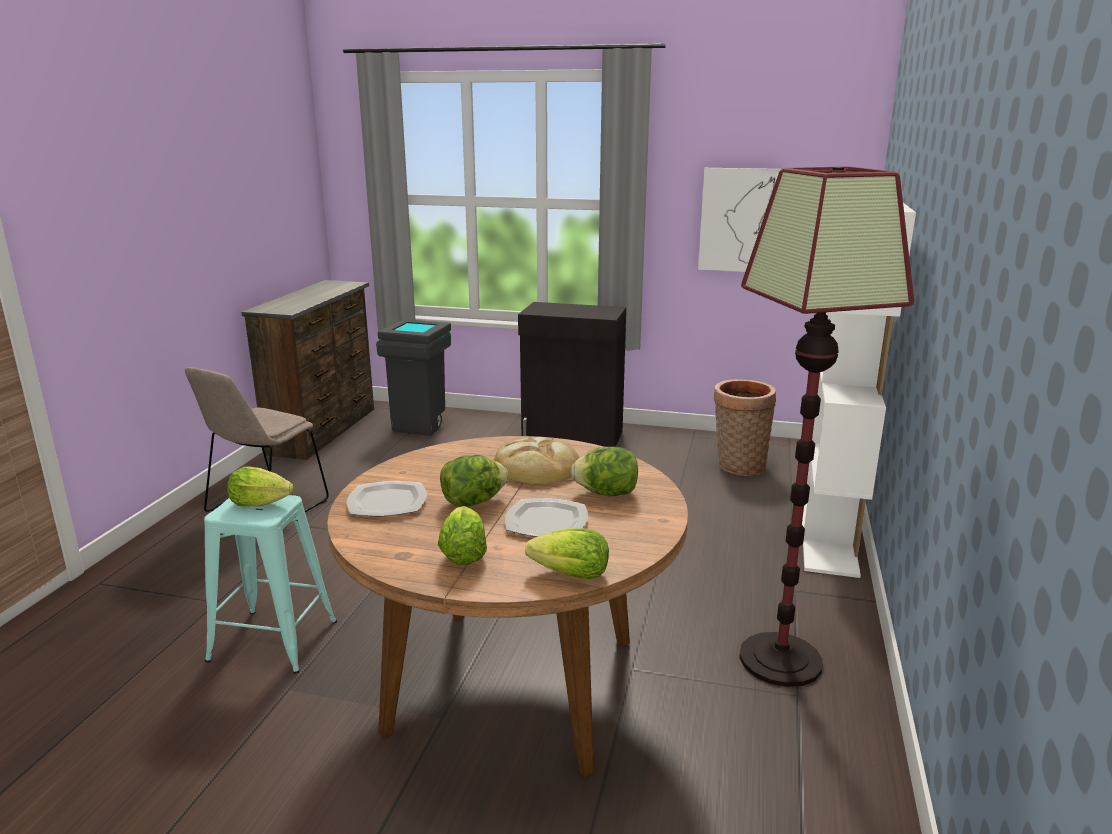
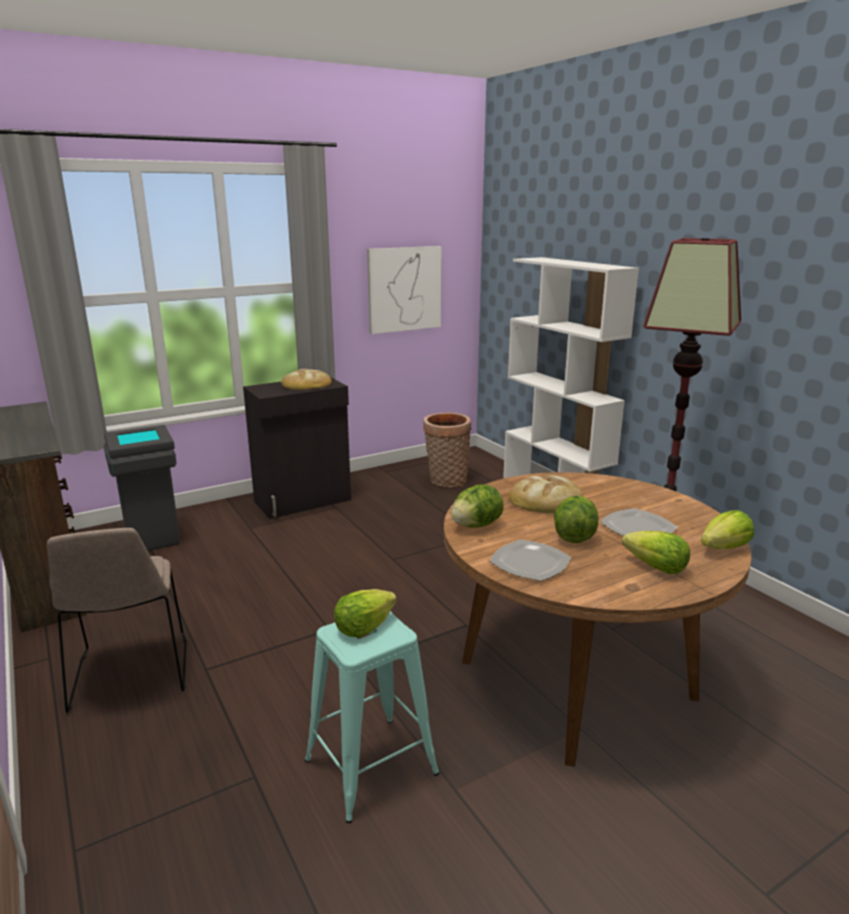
camera: 45 degrees left, 0 degrees up
(584, 311) = (306, 384): none -> bread
(606, 493) = (619, 498): lettuce -> lettuce (476, 525)

